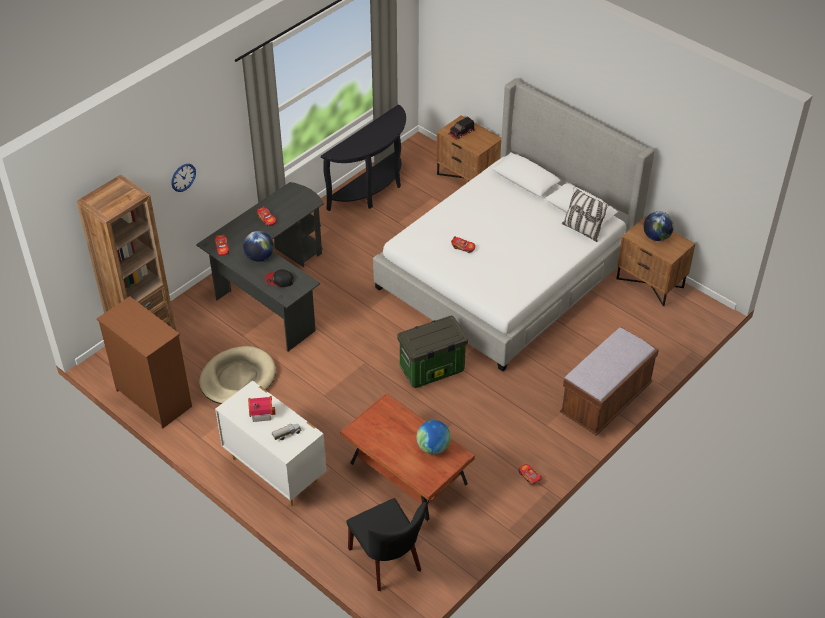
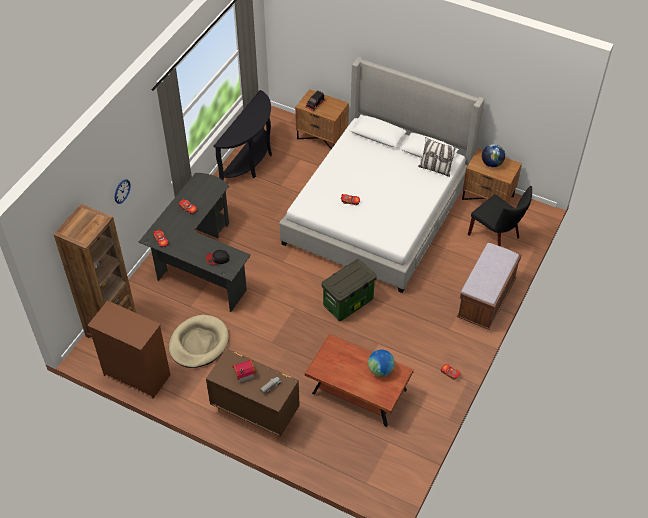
camera: 15 degrees left, 5 degrees up
(259, 257) = (194, 242): globe -> none
(274, 470) = (255, 413): white dresser -> brown dresser
(388, 562) = (368, 467): black chair -> black chair (496, 237)

